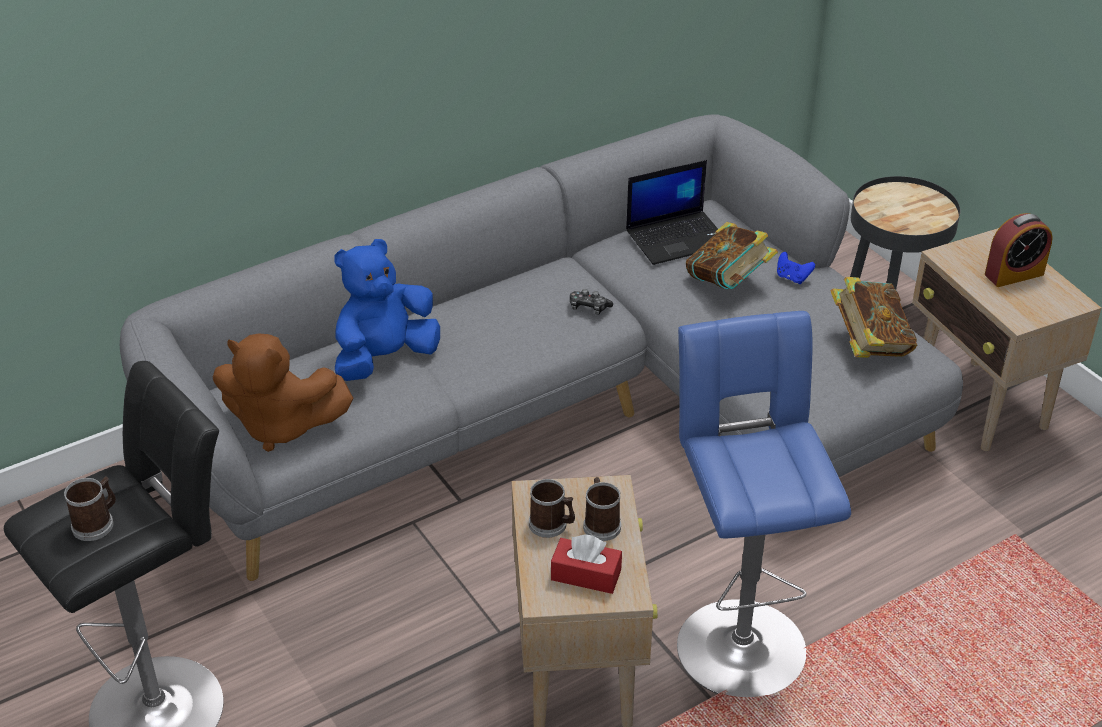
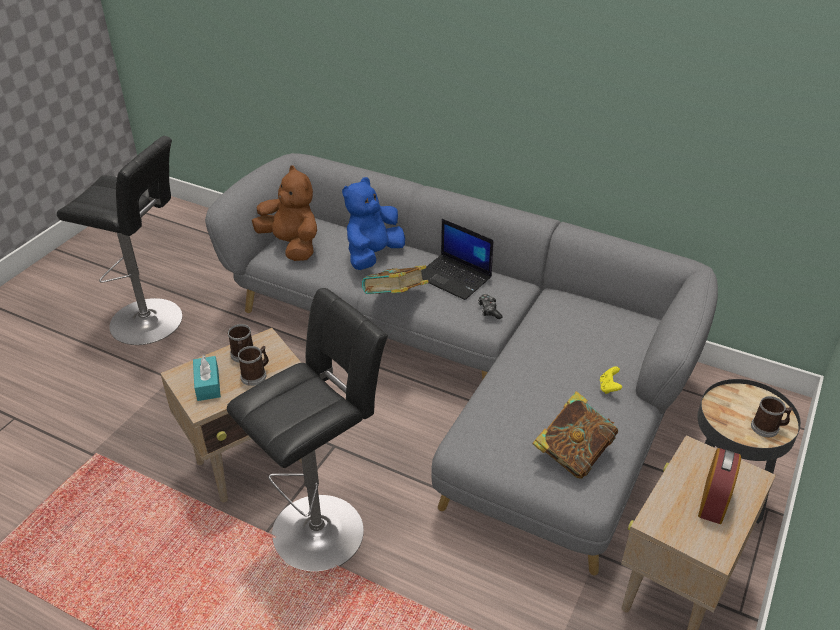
camera: 60 degrees right, 0 degrees up
(96, 523) = (110, 196): mug -> mug (768, 428)
(281, 425) = (291, 245): brown plush toy -> brown plush toy turned 150 degrees clockwise
(384, 358) = (373, 255): blue plush toy -> blue plush toy turned 75 degrees counterclockwise
(586, 575) = (208, 384): red tissue box -> turquoise tissue box
(678, 237) = (598, 320): laptop -> laptop (454, 277)
(728, 283) = (571, 359): book -> book (395, 299)
(737, 640) = (323, 527): blue stool -> black stool
(792, 278) = (609, 387): blue game controller -> yellow game controller
(1014, 274) = (713, 501): alarm clock -> alarm clock turned 105 degrees counterclockwise

